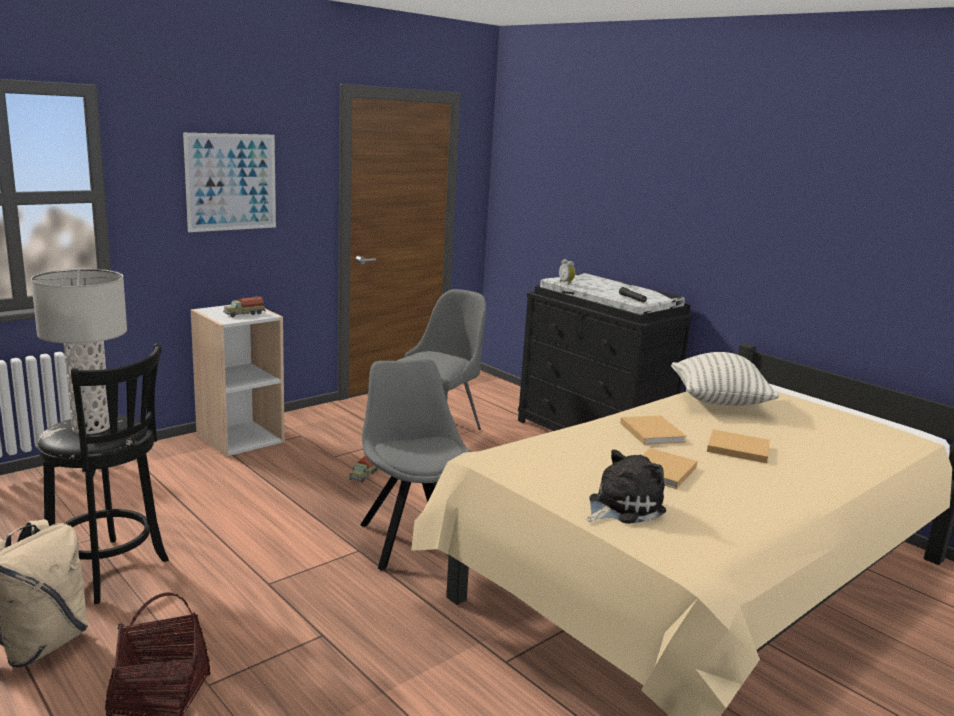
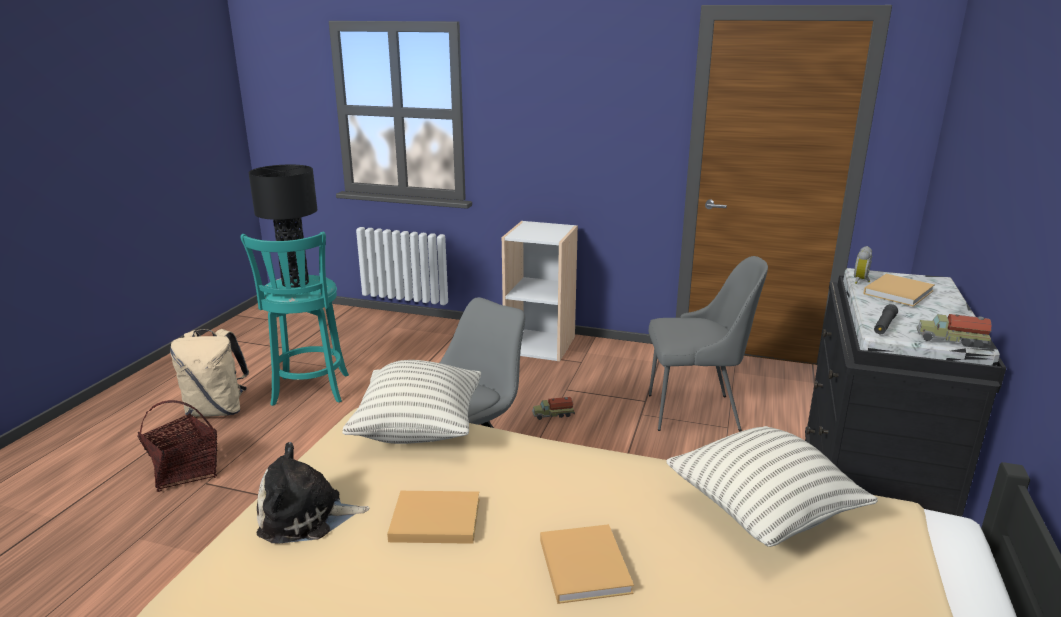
camera: 60 degrees right, 5 degrees up
(91, 427) = (295, 283): white table lamp -> black table lamp
(110, 571) = (310, 392): black stool -> turquoise stool
(231, 182) = (569, 109): picture -> none
(244, 314) = (541, 233): toy truck -> toy truck (951, 340)
(533, 449) = (418, 430): none -> pillow
(622, 507) = (306, 517): plush toy -> plush toy turned 150 degrees clockwise
(651, 431) = (558, 484): beige book -> beige book (899, 292)

